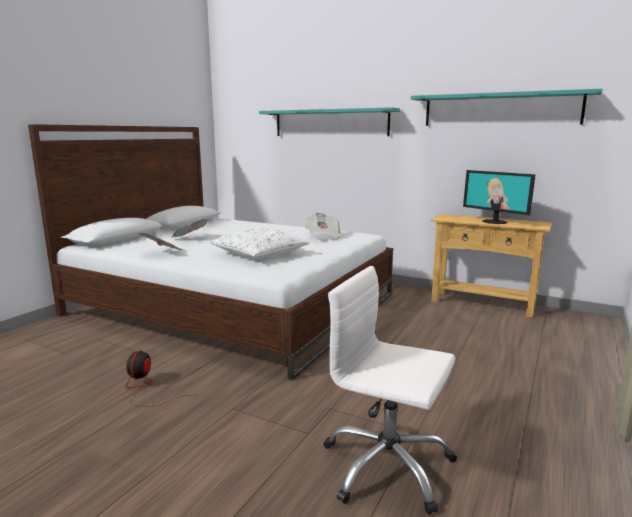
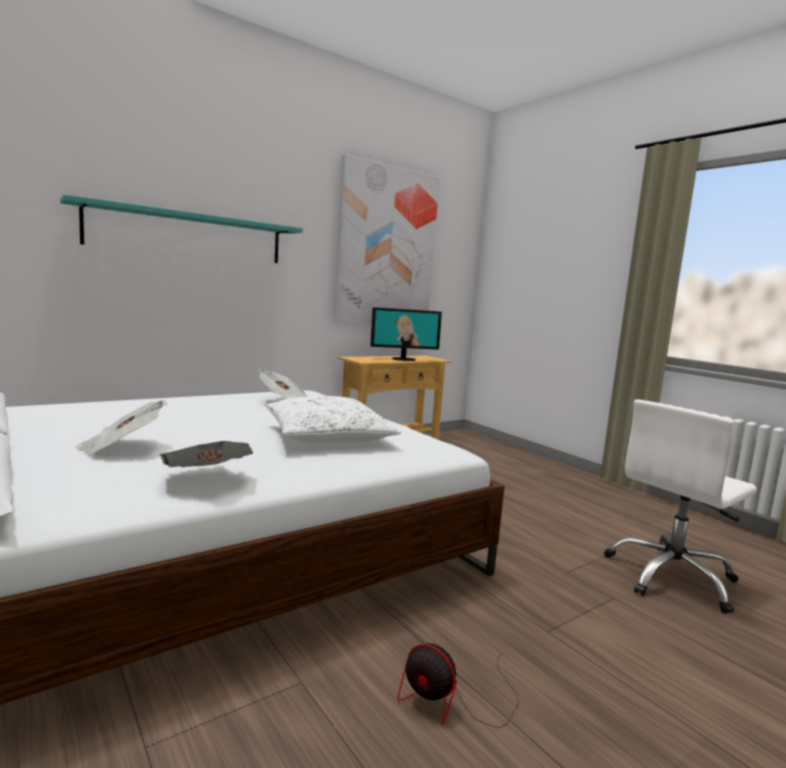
camera: 65 degrees left, 5 degrees down
(500, 109) = (386, 246): turquoise shelf -> picture

